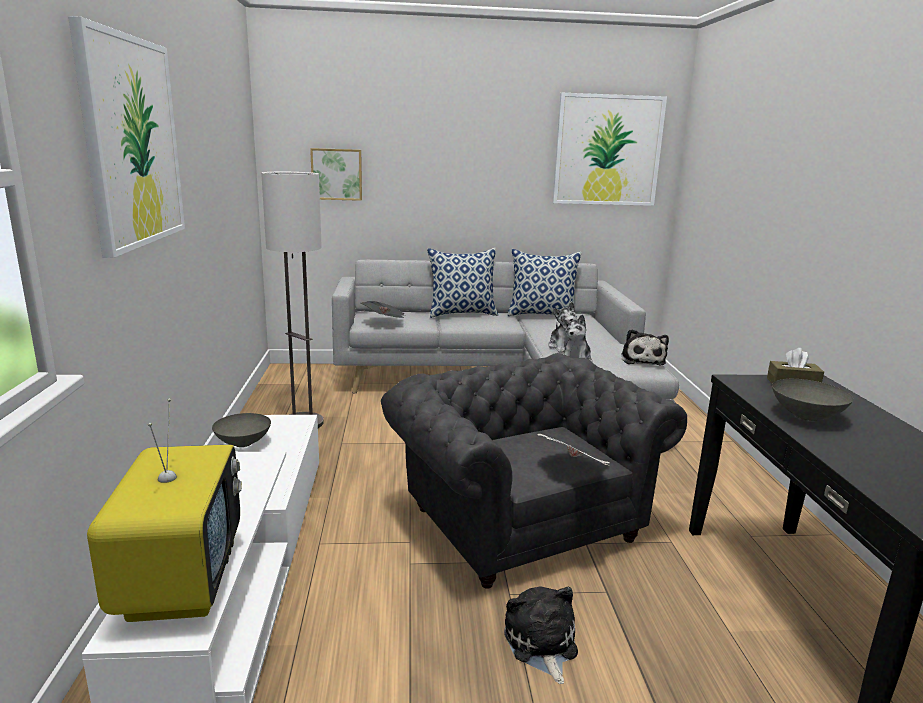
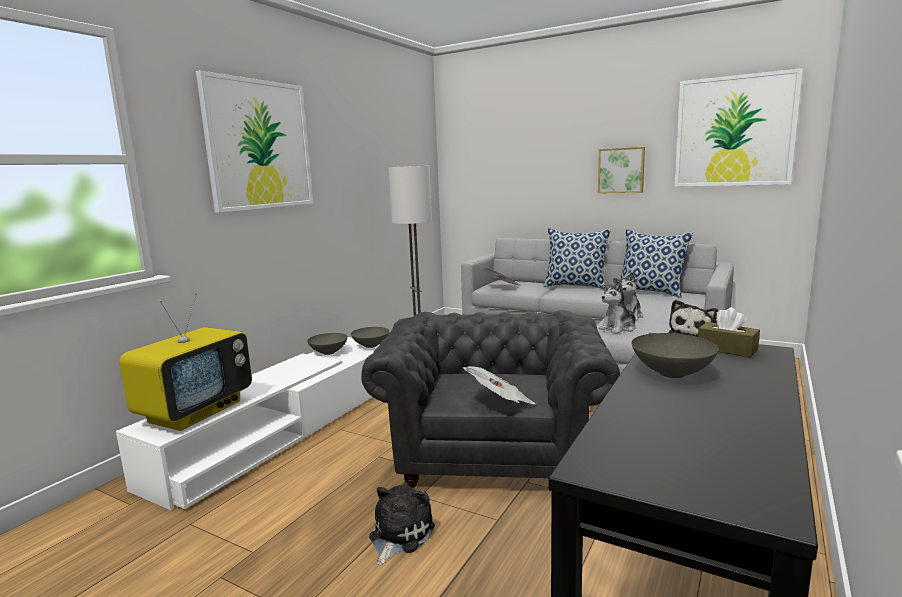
camera: 35 degrees right, 5 degrees down
(289, 422) = (371, 345): none -> grey bowl
(337, 174) = (490, 171): picture -> picture (621, 170)

